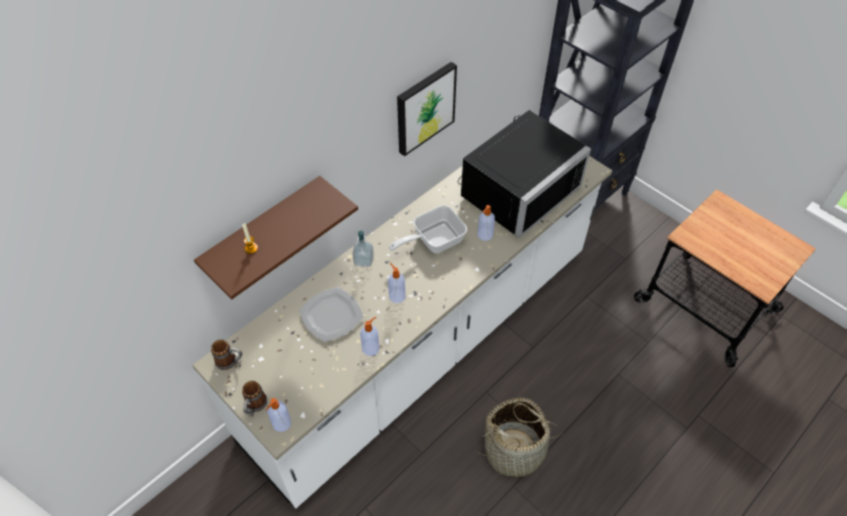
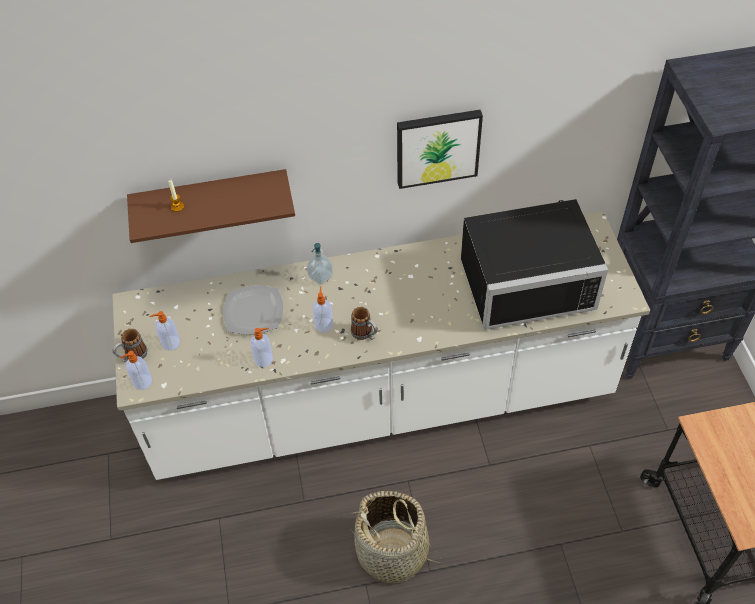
camera: 35 degrees right, 0 degrees up
(230, 362) = (142, 307): mug -> mug (365, 334)
(433, 241) = (399, 290): frying pan -> none
(484, 235) = (454, 310): soap dispenser -> soap dispenser (170, 343)

